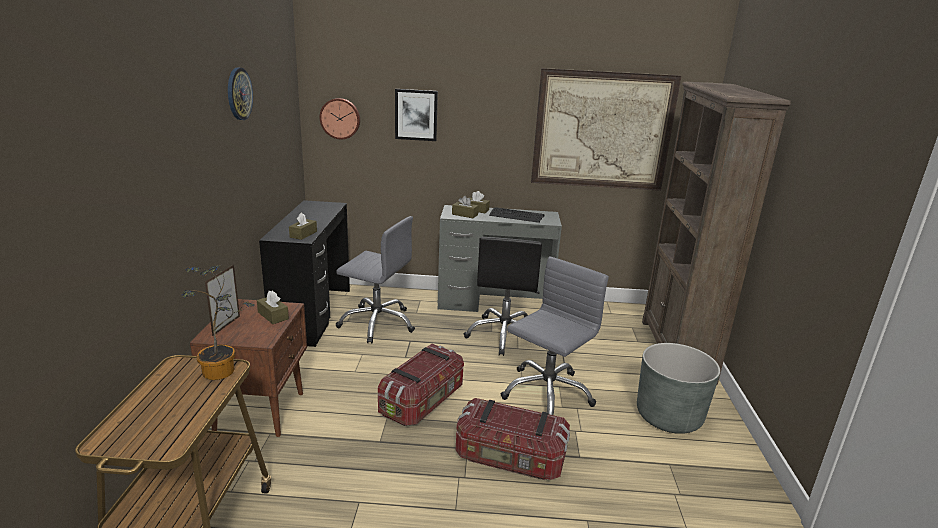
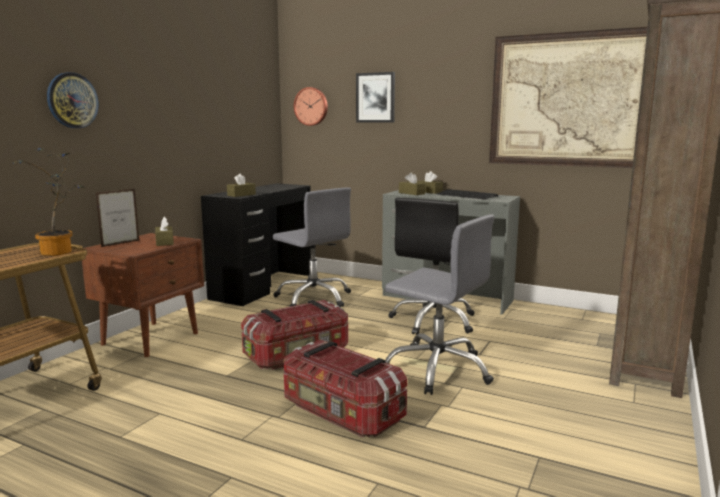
camera: 25 degrees right, 10 degrees down
(239, 94) = (186, 58): wall clock -> wall clock (72, 100)
(546, 393) = (437, 369): grey office chair -> grey office chair turned 60 degrees clockwise
(669, 416) = (580, 414): grey planter -> none

